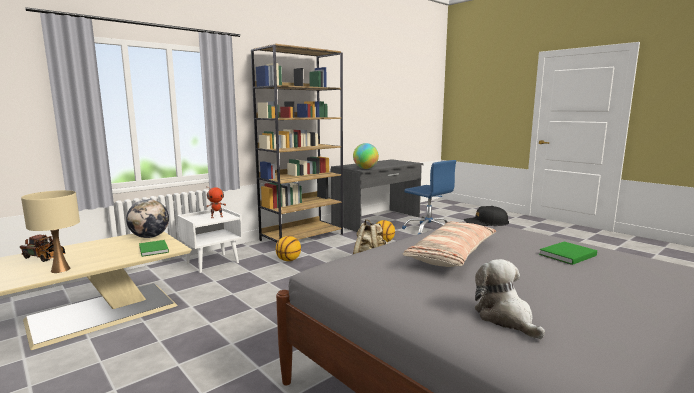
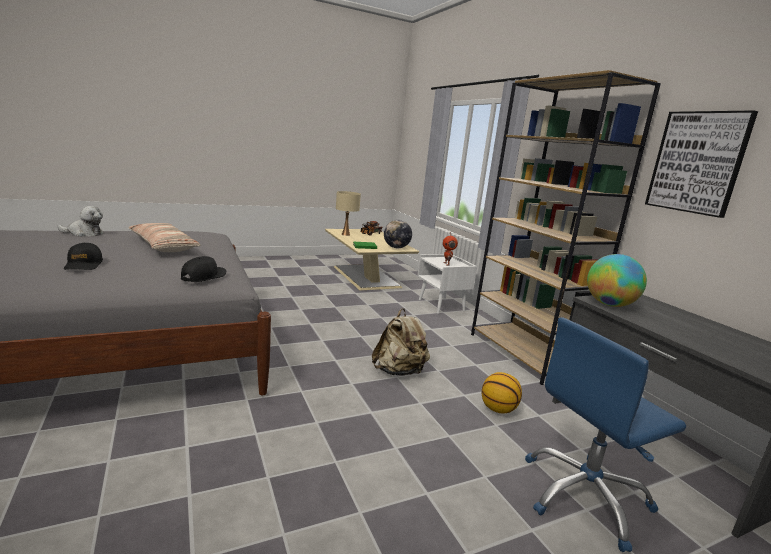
camera: 105 degrees right, 5 degrees up
(288, 260) = (435, 333): basketball -> none
(338, 96) = (697, 162): none -> picture
(566, 255) = (84, 265): green book -> black cap

